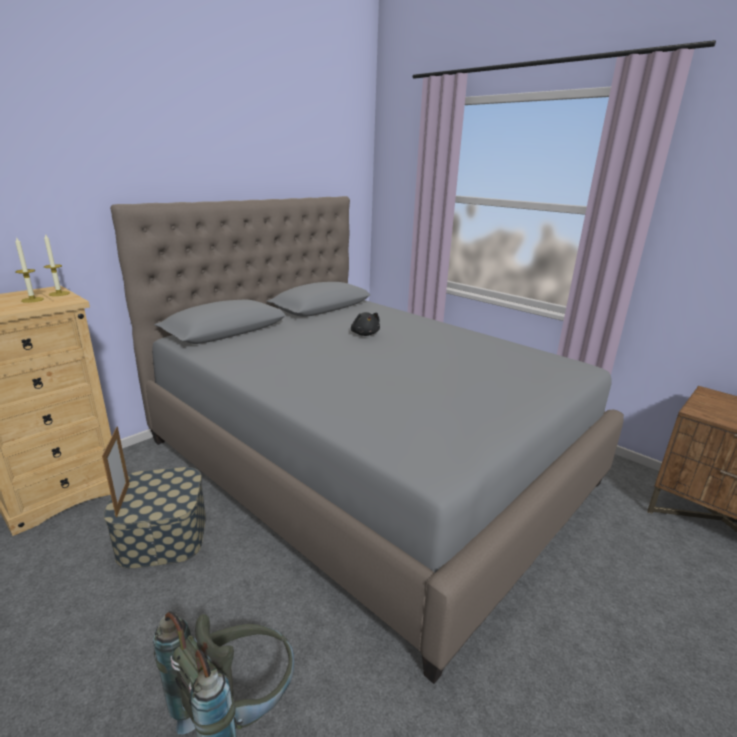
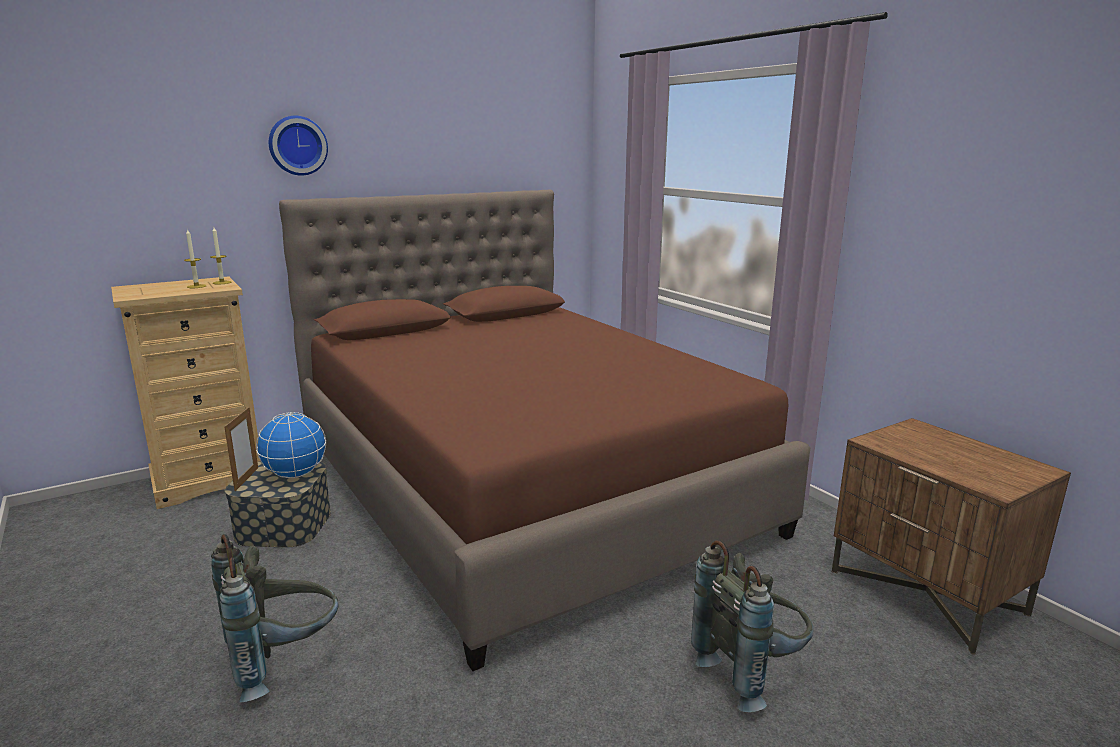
camera: 15 degrees right, 5 degrees down
(123, 147) = (297, 145): none -> wall clock
(173, 487) = (295, 474): none -> globe
(365, 334) = (528, 340): black plush toy -> none
(367, 461) = (523, 486): grey bed -> brown bed
(658, 628) = (751, 672): none -> grey backpack

